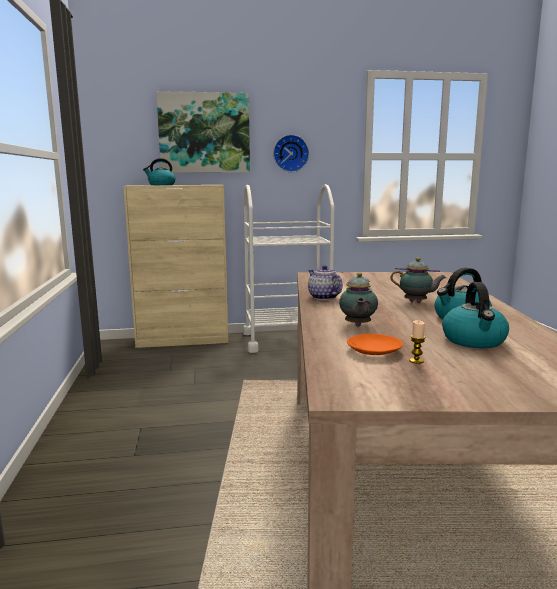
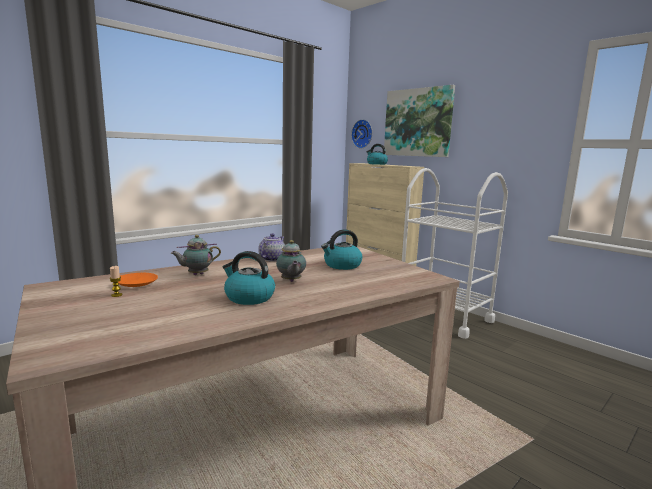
camera: 55 degrees right, 0 degrees up
(290, 153) = (487, 140): wall clock -> wall clock (363, 134)
(474, 341) = (179, 306): kettle -> kettle (342, 265)

